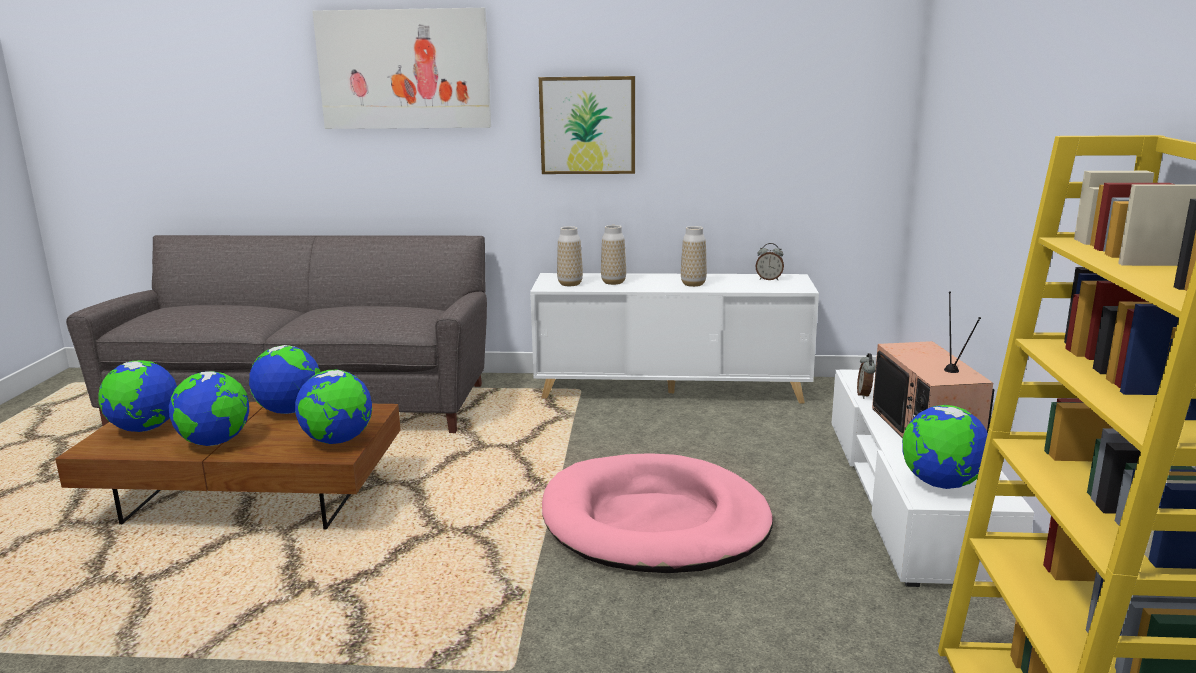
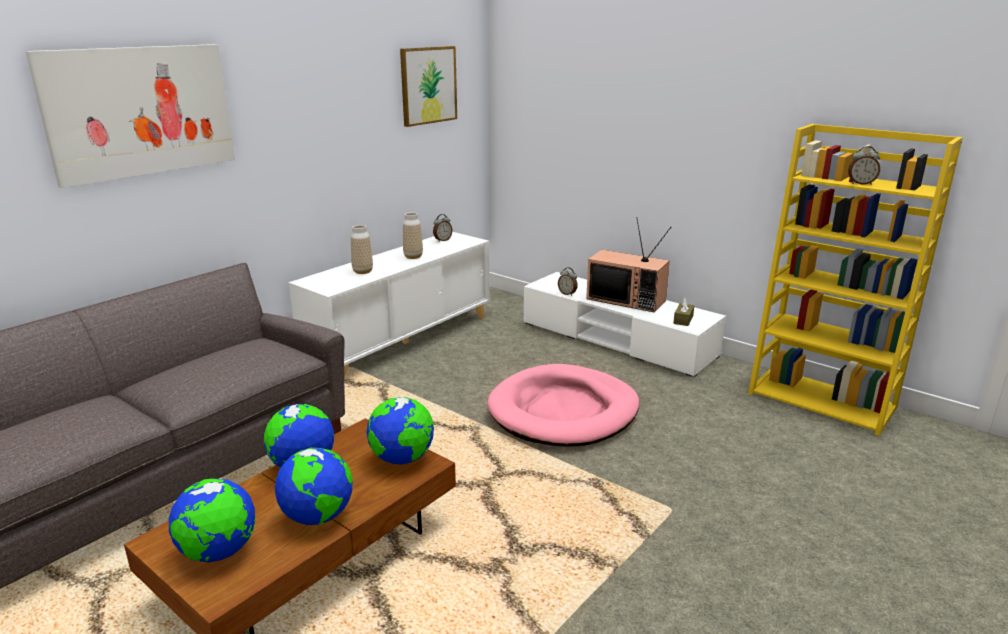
camera: 55 degrees left, 5 degrees up
(570, 284) = (338, 282): vase -> none
(587, 125) = (308, 146): picture -> picture (428, 85)
(941, 484) = (683, 320): globe -> brown tissue box
(1128, 267) = (861, 184): none -> alarm clock

